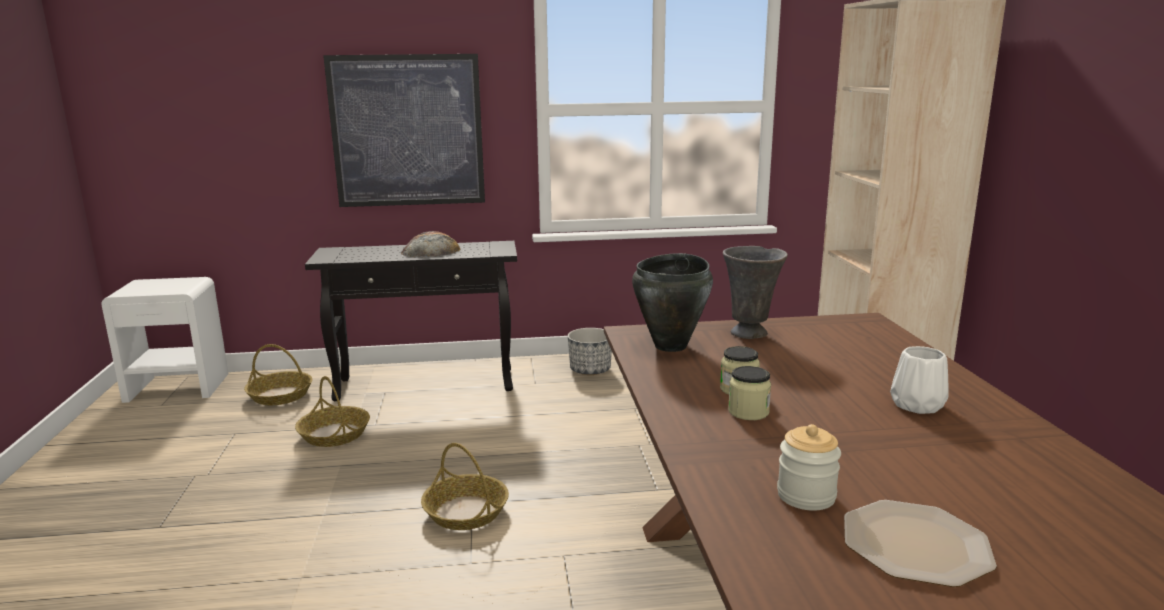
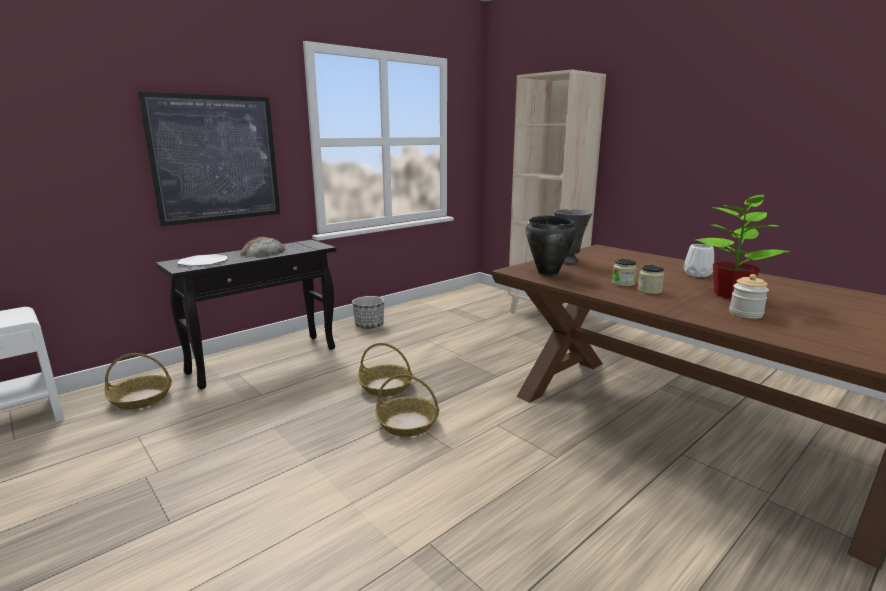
camera: 35 degrees left, 0 degrees up
(334, 434) = (236, 410): basket -> basket (385, 386)
(877, 456) = (730, 294): none -> potted plant
(916, 544) = (812, 318): plate -> plate (203, 261)

